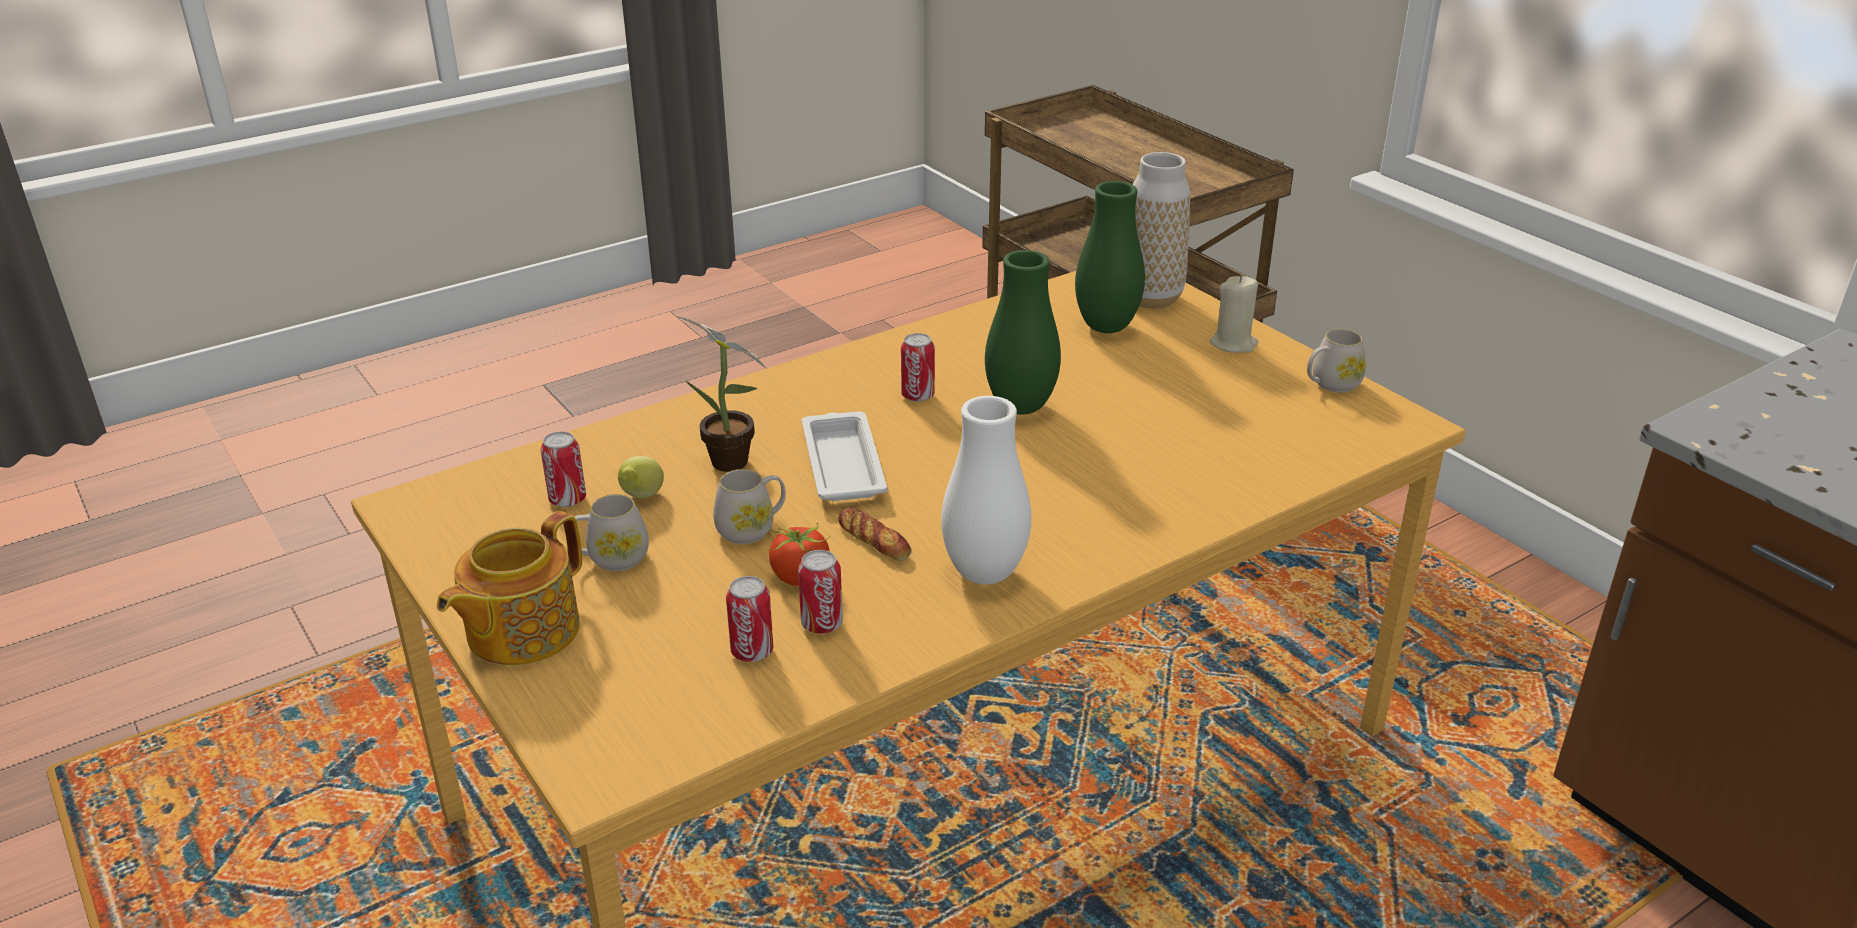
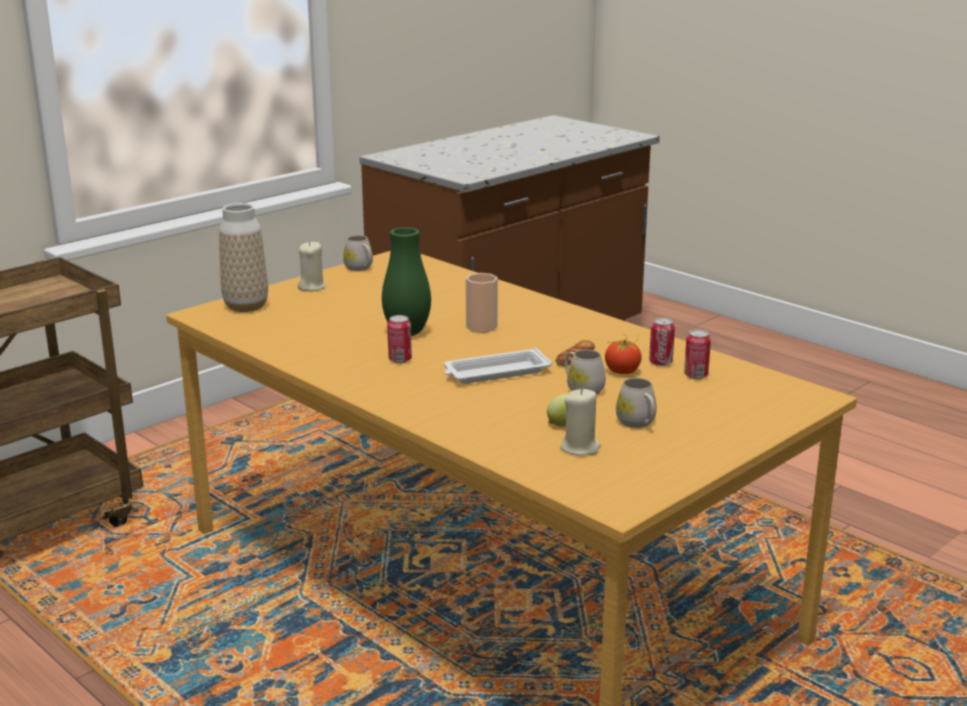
camera: 100 degrees left, 10 degrees down
(520, 631) = (726, 436): teapot -> none
(567, 500) = (580, 448): can -> beige candle
(733, 465) = (511, 403): potted plant -> none
(984, 573) = (591, 332): white vase -> none
(1031, 470) = (481, 327): none -> cup
(1106, 327) = (291, 316): green vase -> none

